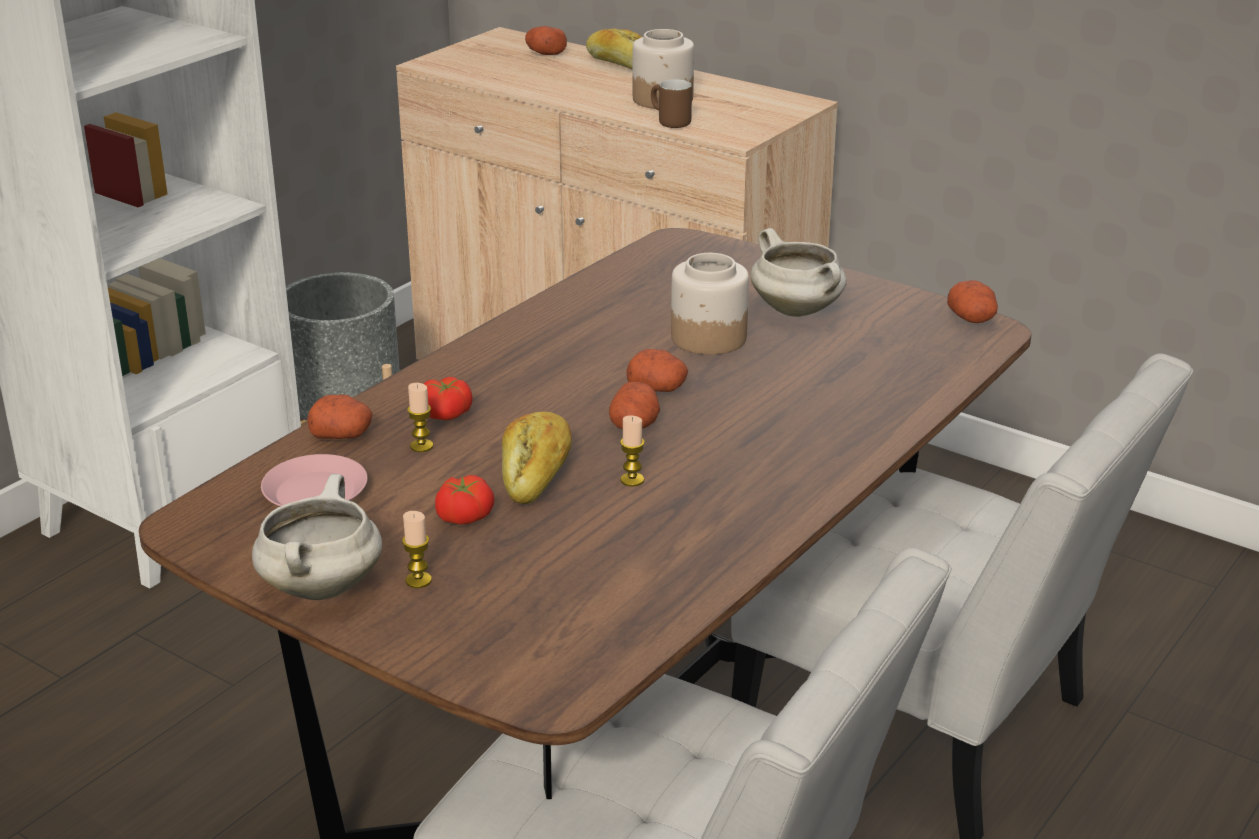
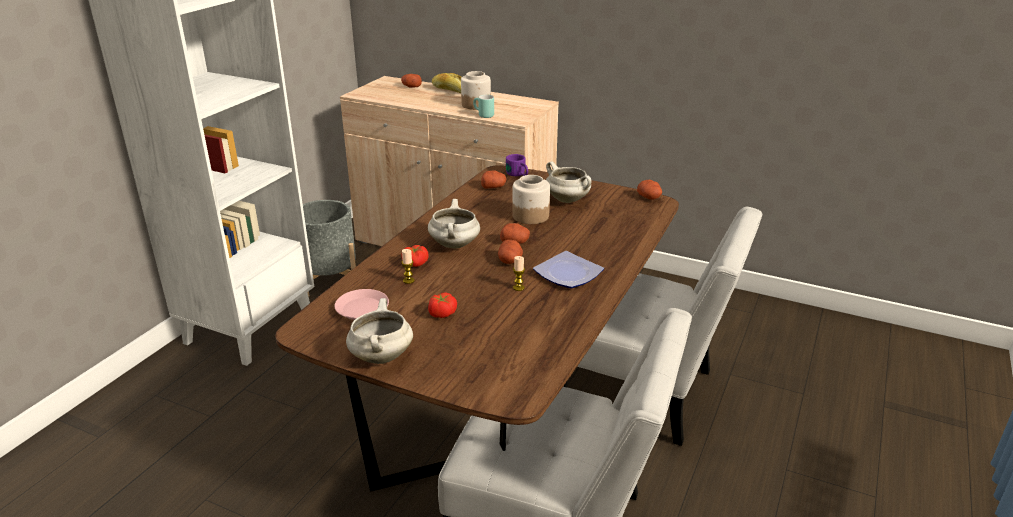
camera: 10 degrees left, 0 degrees up
(342, 435) = (366, 278): potato -> potato (493, 187)
(418, 580) = (430, 348): candle -> none
(536, 384) = (455, 245): none -> white cooking pot
(536, 472) = (470, 288): bread -> none
(667, 122) = (482, 115): brown mug -> turquoise mug
(714, 251) = (518, 175): none -> purple mug
(739, 462) = (566, 274): none -> plate

